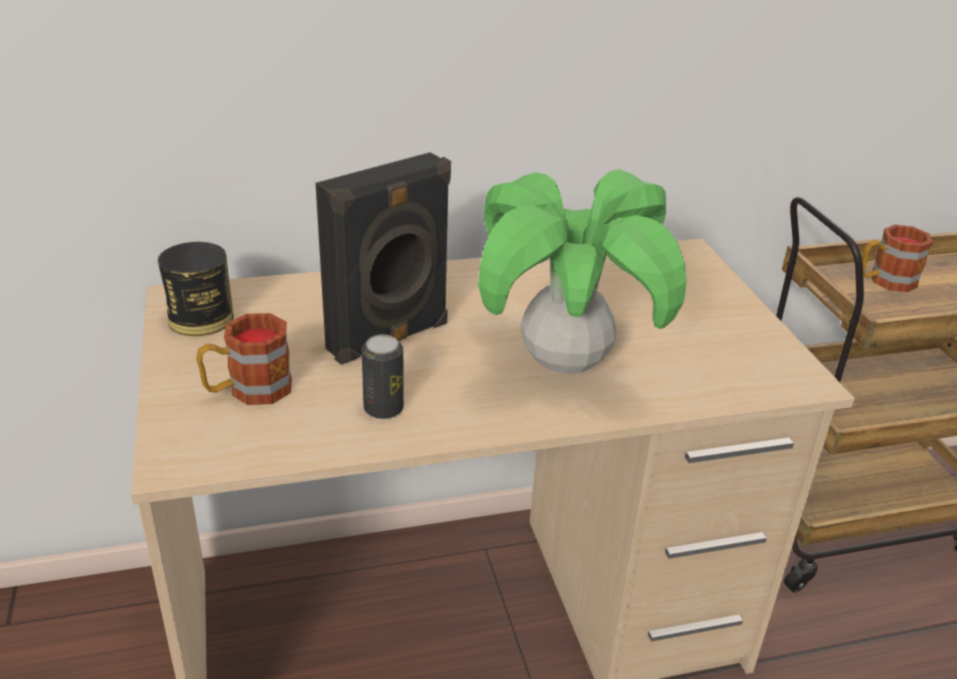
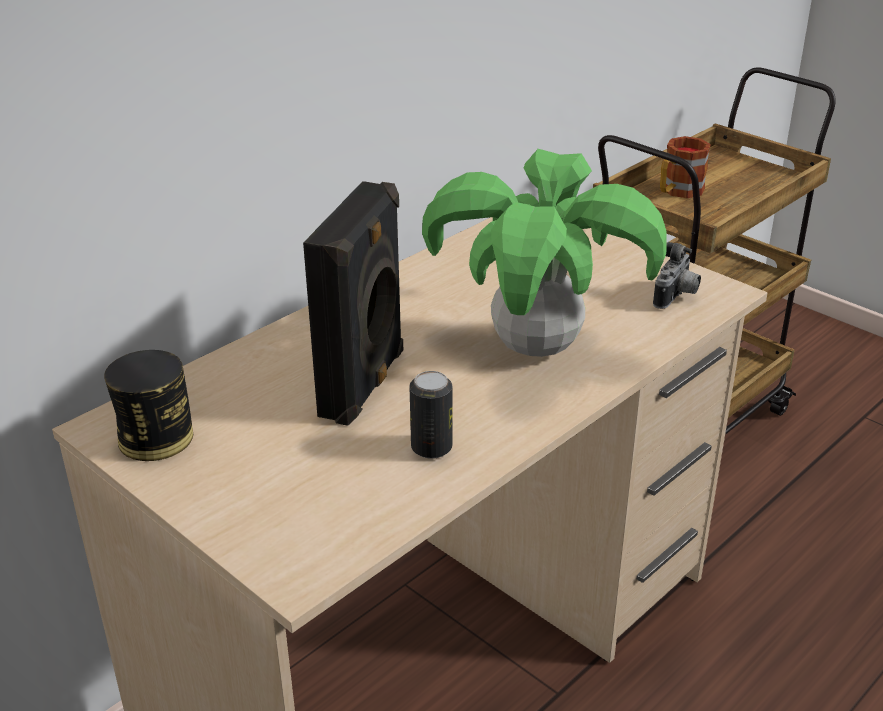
camera: 30 degrees left, 0 degrees up
(248, 390) = (289, 484): mug -> none
(749, 368) = (676, 297): none -> camera

